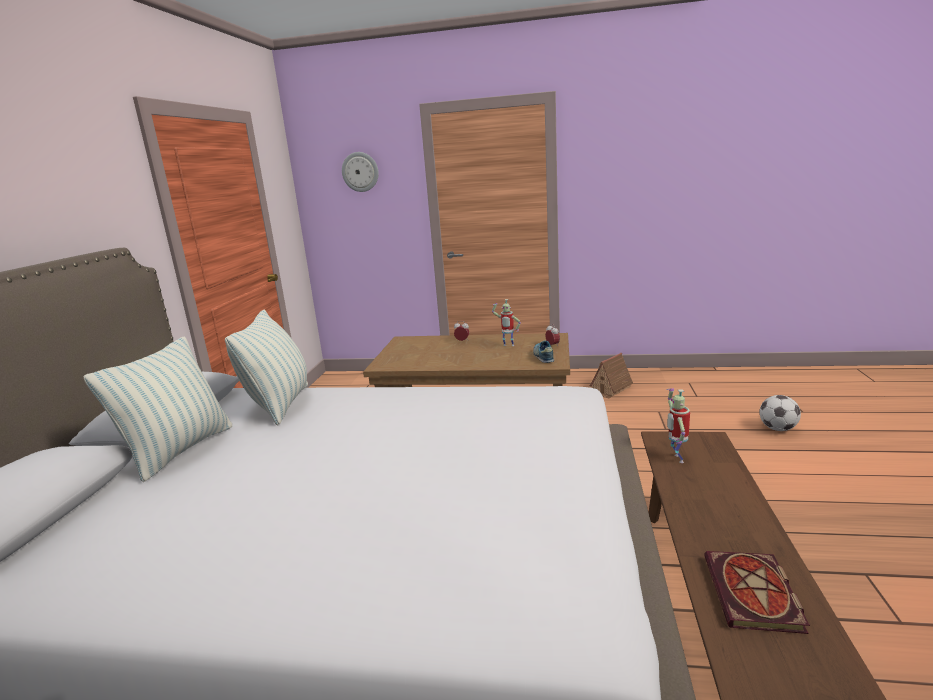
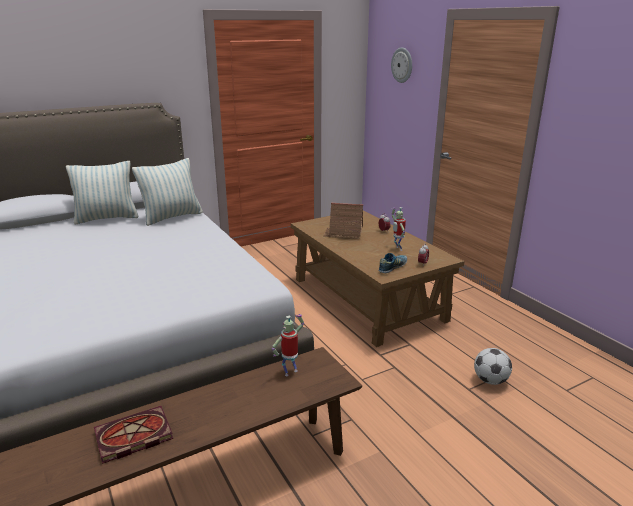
camera: 50 degrees right, 5 degrees up
(609, 389) = (505, 337): toy house -> toy house (343, 233)
(777, 429) = (565, 462): football -> football (490, 380)

